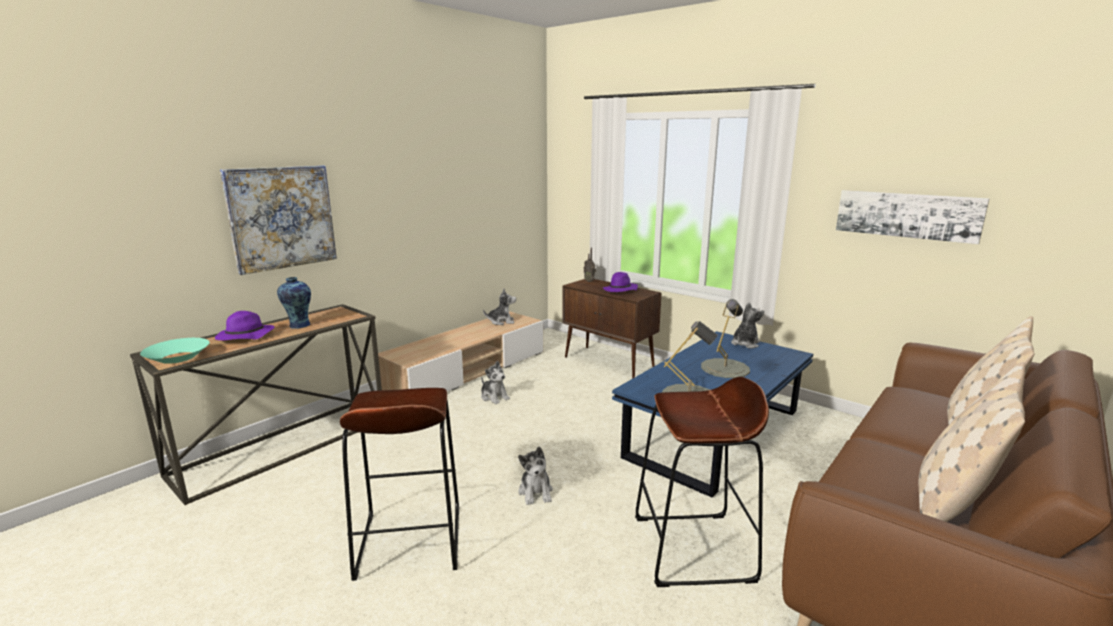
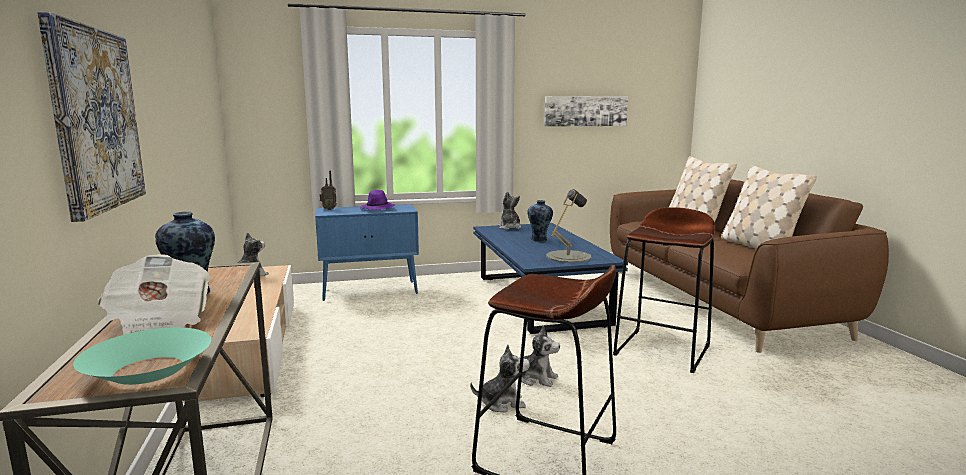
camera: 55 degrees left, 5 degrees down
(244, 336) = (158, 323): purple hat -> newspaper
(494, 397) = (338, 349): plush toy -> plush toy (501, 403)
(609, 362) = (371, 291): brown cabinet -> blue cabinet
(725, 368) = (539, 240): grey table lamp -> vase

